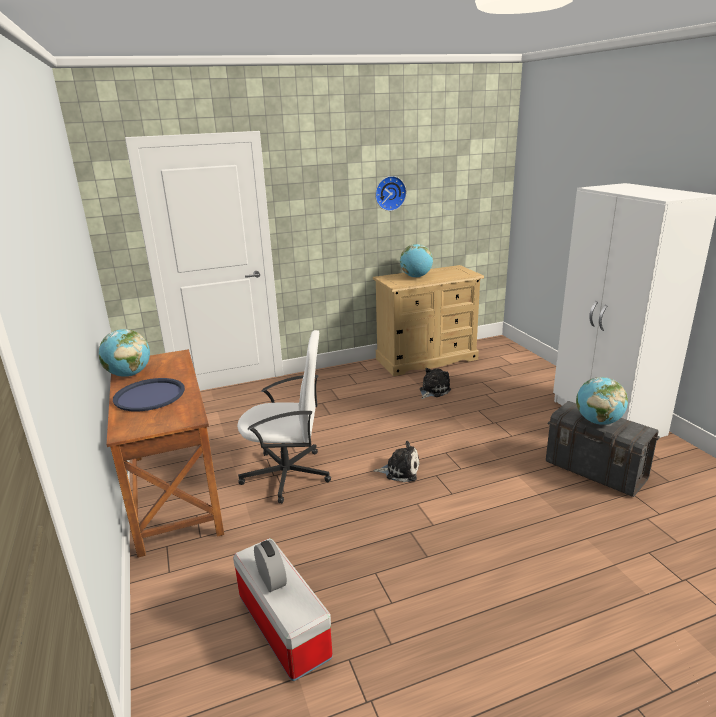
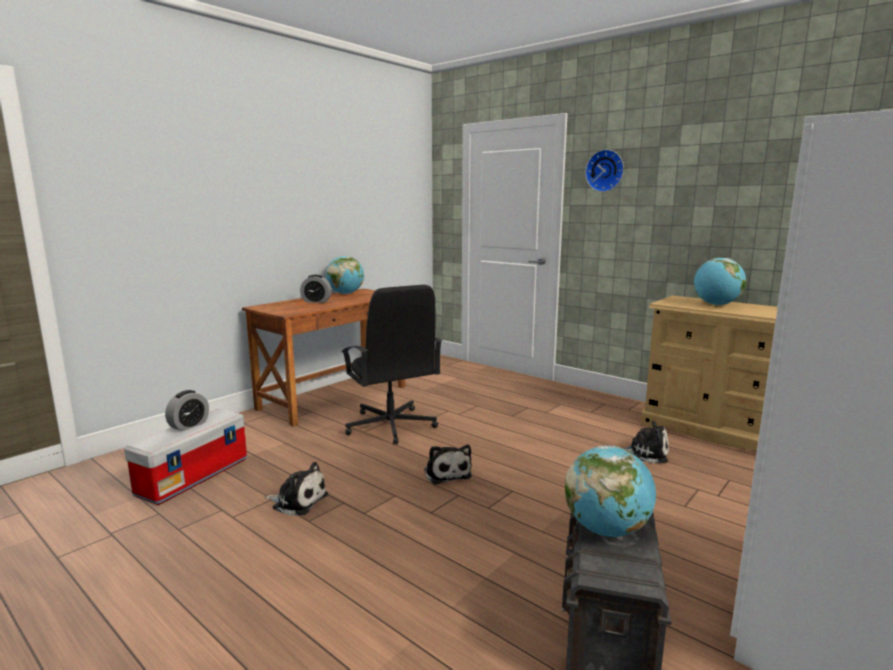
camera: 60 degrees right, 10 degrees down
(149, 395) = (316, 301): blue tray -> alarm clock
(288, 475) = (391, 426): white office chair -> black office chair
(389, 193) = (713, 187): wall clock -> wall clock (605, 171)
(390, 557) = (298, 501): none -> plush toy

